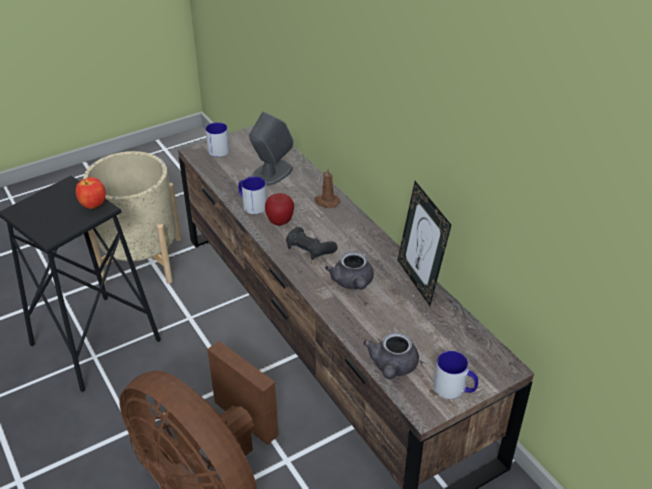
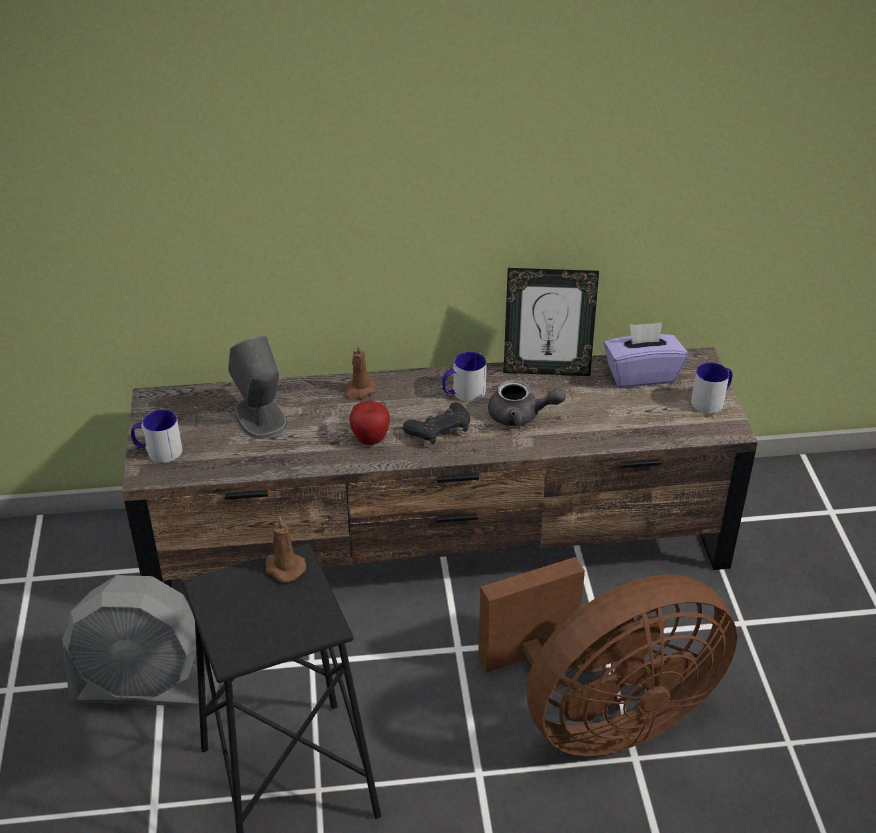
camera: 65 degrees left, 0 degrees up
(93, 206) = (284, 567): apple -> brown candle
(142, 259) = (147, 686): beige planter -> grey fan
(251, 205) = (316, 453): mug -> mug (463, 393)
(392, 367) = (663, 430): grey teapot -> none
(455, 335) = (641, 374): none -> purple tissue box

